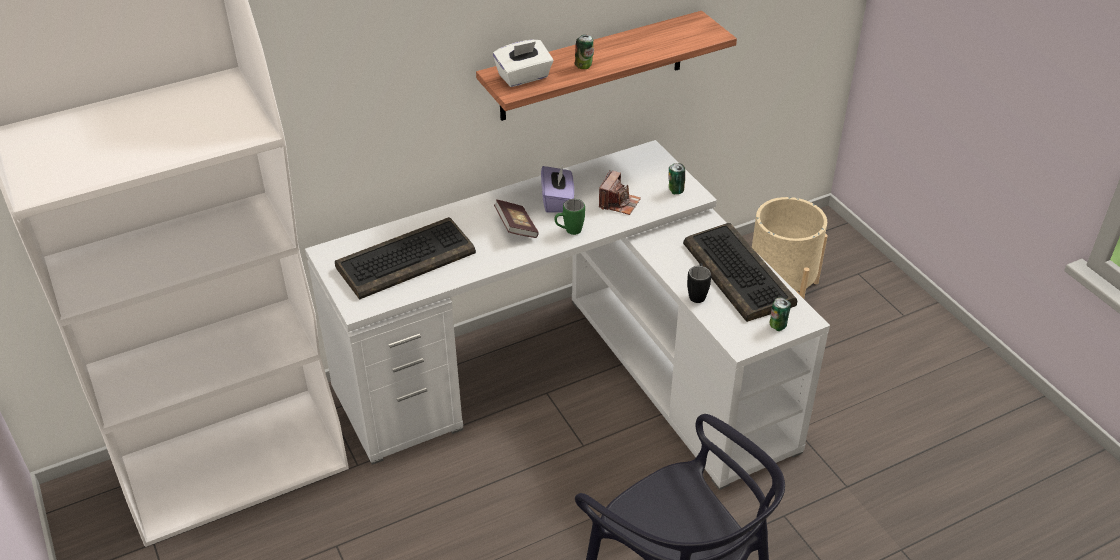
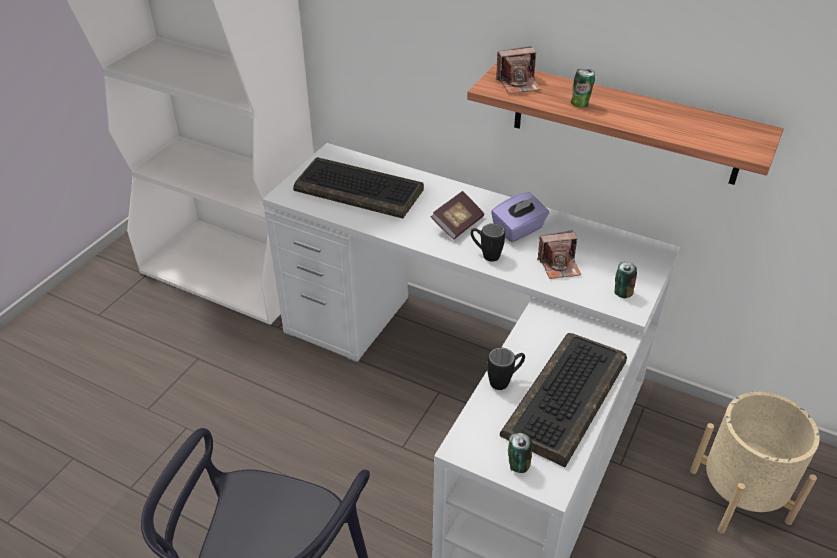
camera: 55 degrees right, 0 degrees up
(524, 77) = (518, 84): white tissue box -> camera
(569, 231) = (486, 255): green mug -> black mug

